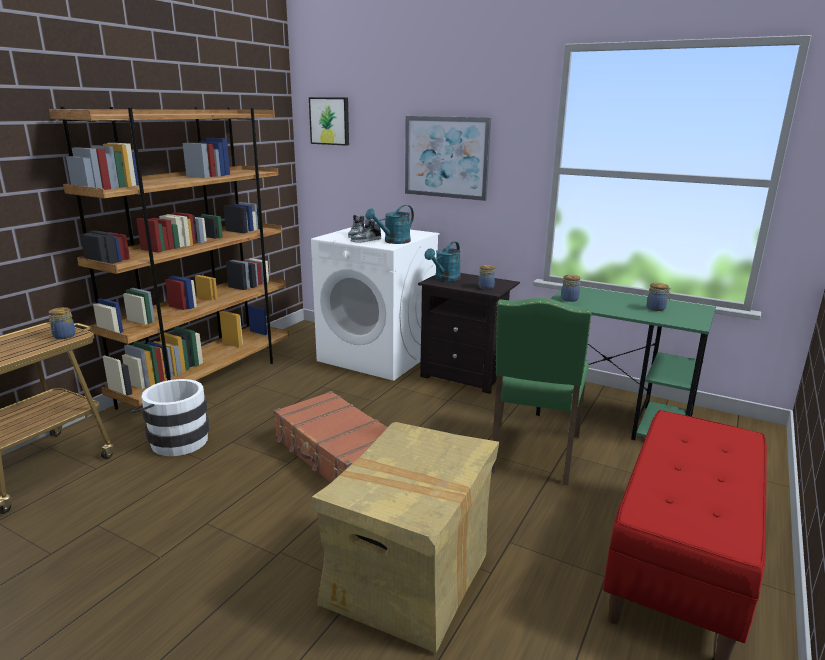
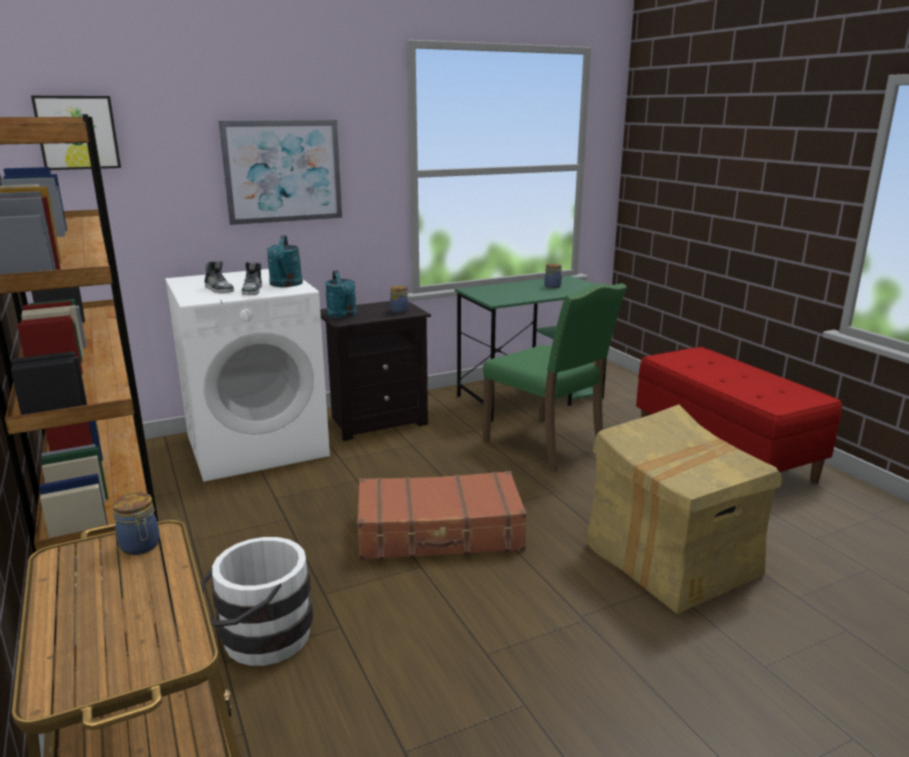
camera: 55 degrees left, 0 degrees up
(570, 299) = (493, 297): jar -> none

